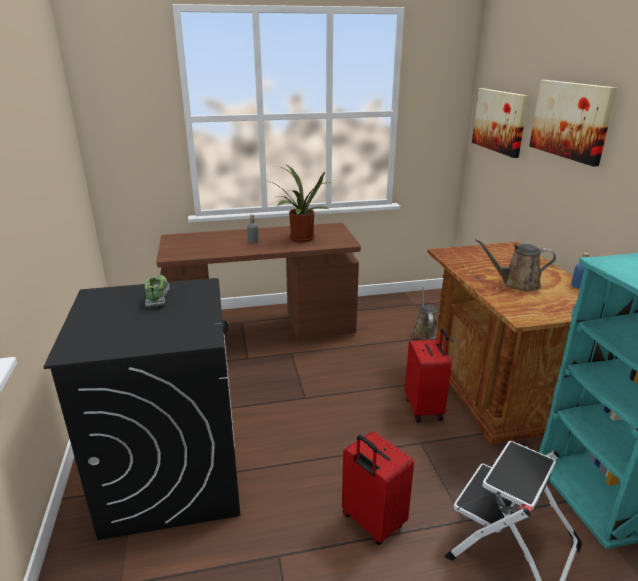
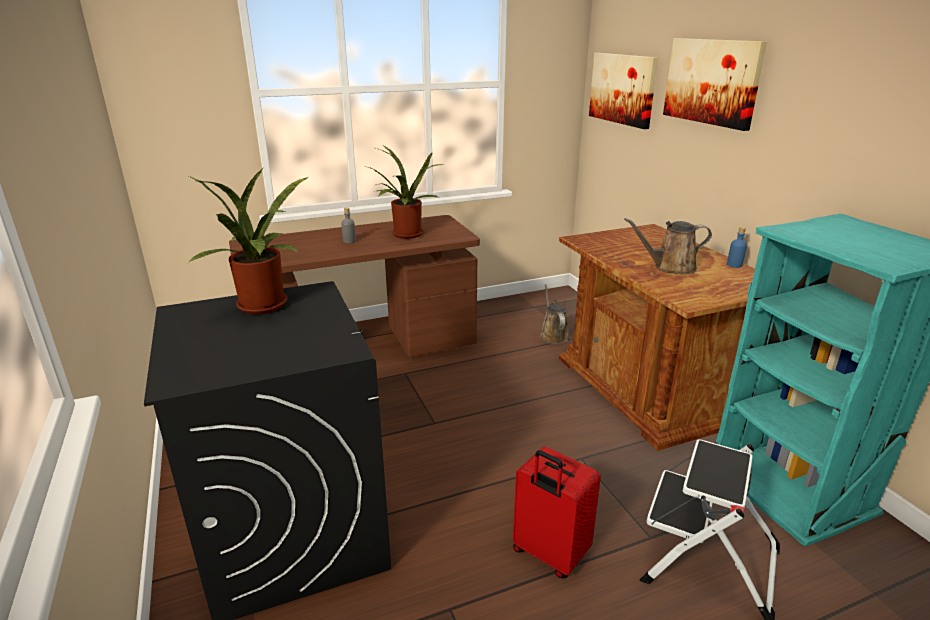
camera: 10 degrees left, 0 degrees up
(157, 296) = (265, 307): shoe -> potted plant
(424, 409) = (575, 420): red suitcase -> none

